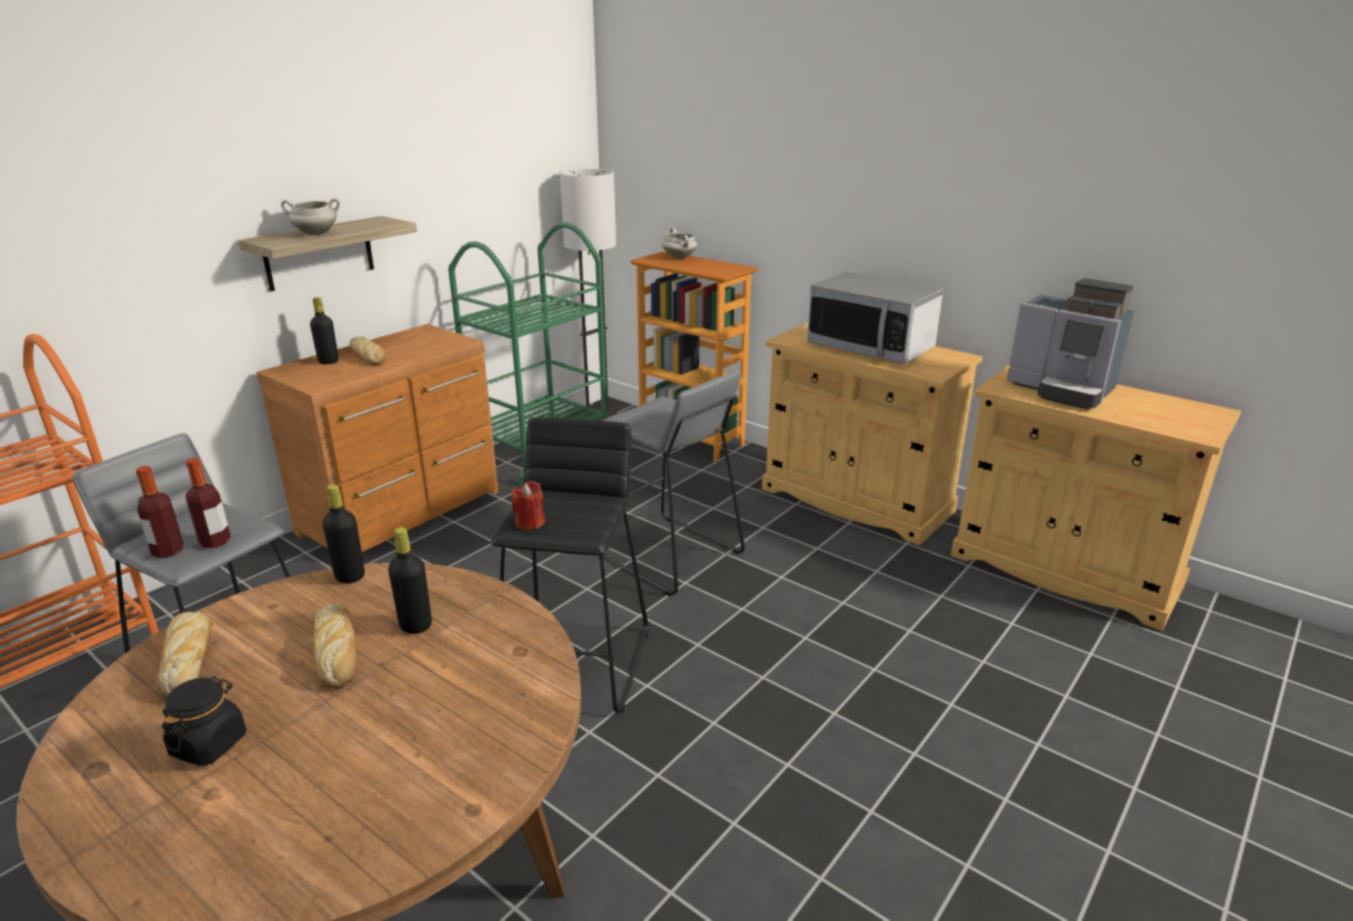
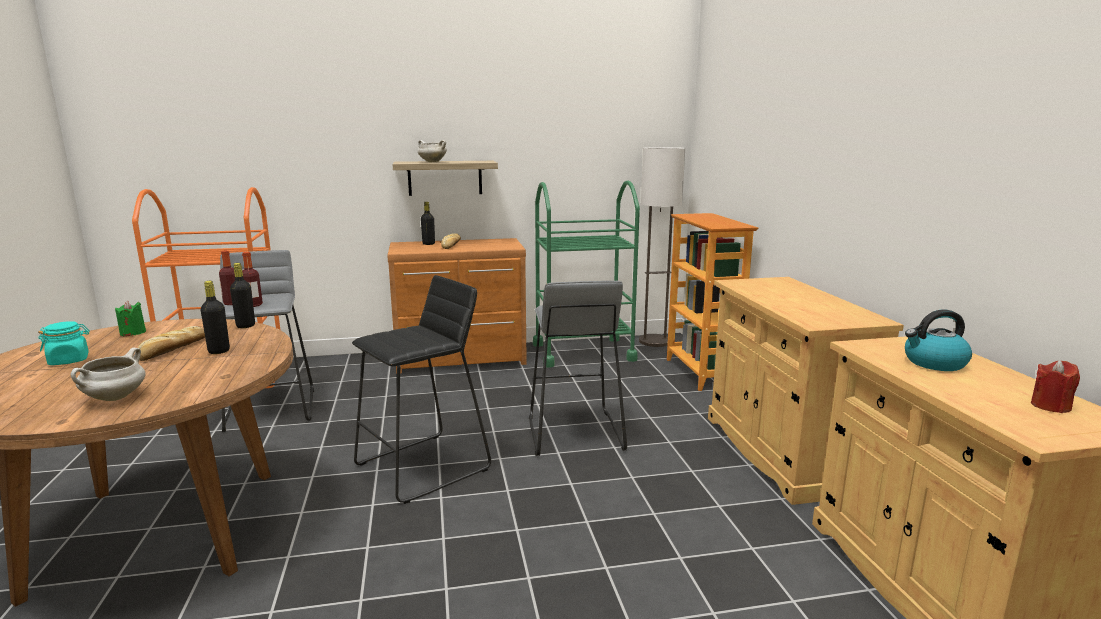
camera: 40 degrees right, 10 degrees down
(187, 660) = (133, 333): bread -> green candle
(209, 744) = (69, 360): black jar -> turquoise jar
(530, 522) = (381, 337): red candle -> red candle (1050, 406)
(680, 258) = (711, 216): white cooking pot -> white cooking pot (115, 398)
(870, 347) = (796, 299): microwave -> none
(1062, 390) = (934, 363): coffee machine -> kettle

